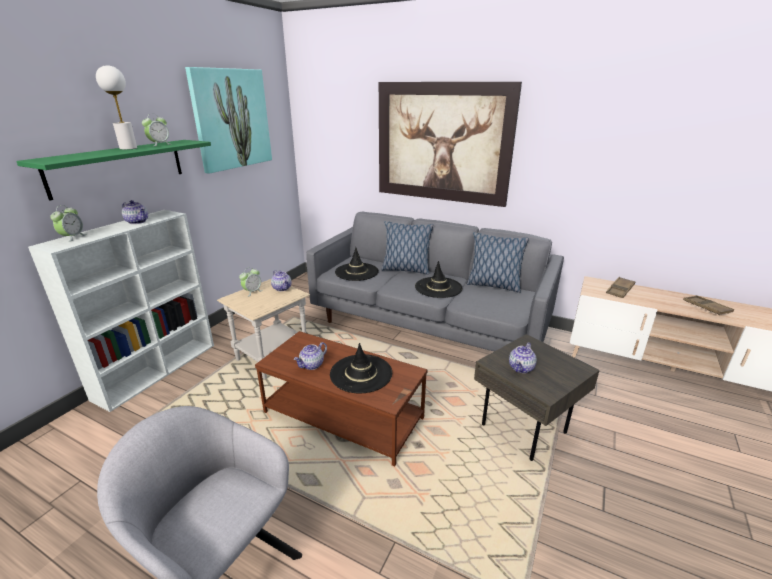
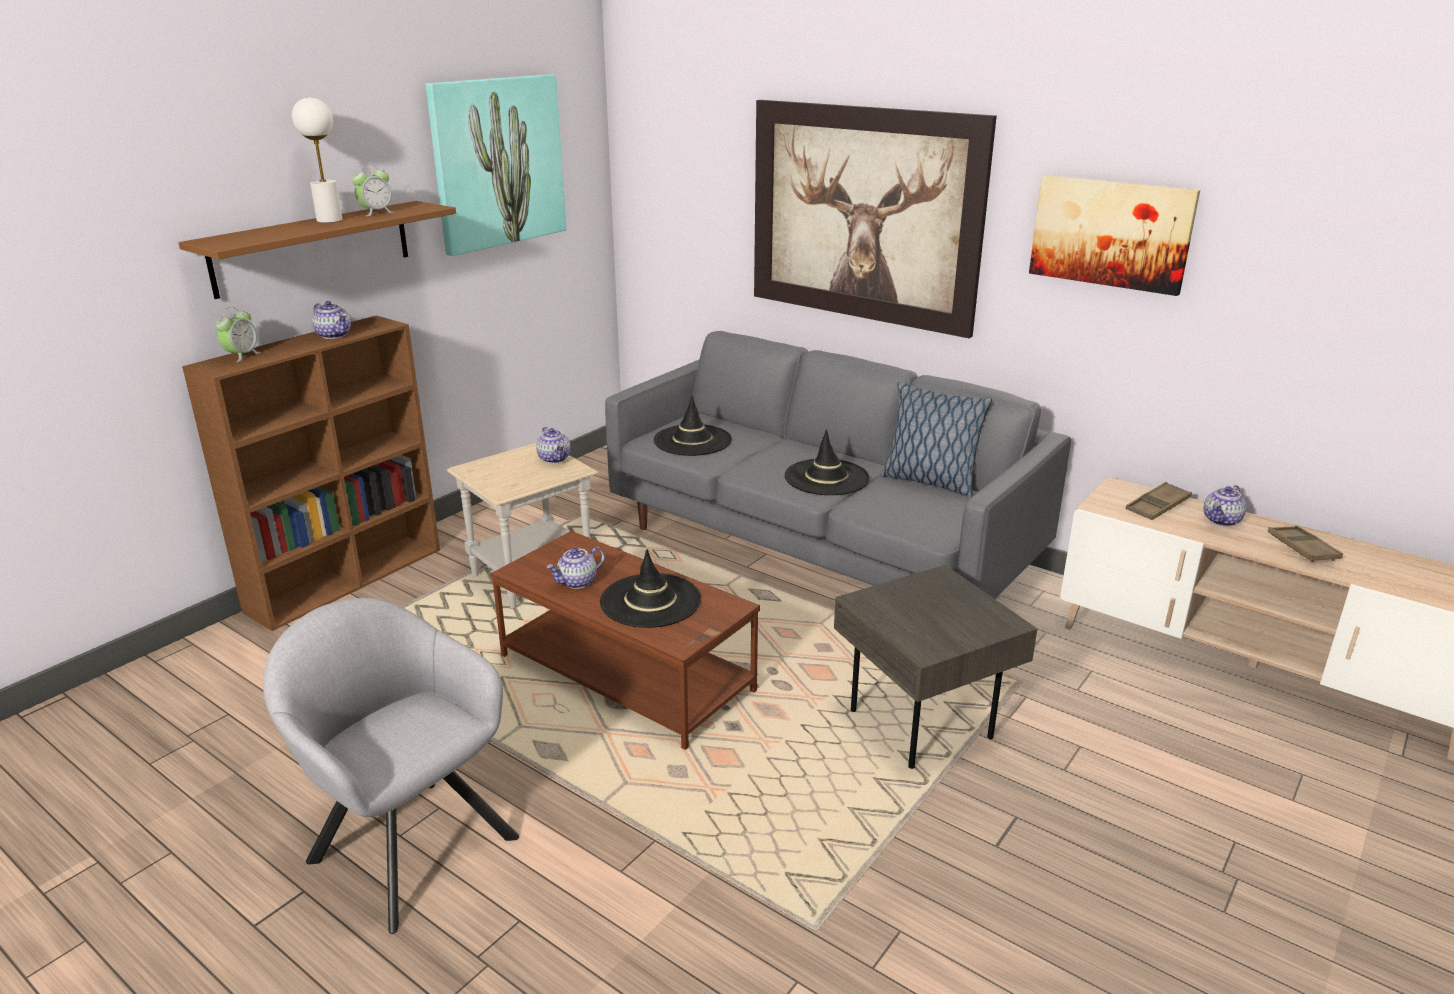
camera: 10 degrees right, 0 degrees up
(118, 167) = (313, 248): green shelf -> brown shelf
(158, 370) = (348, 579): white bookcase -> brown bookcase
(252, 292) = (505, 461): alarm clock -> none
(405, 270) = (782, 443): pillow -> none
(521, 368) = (905, 613): teapot -> teapot (1222, 521)
(588, 144) = (1111, 233): none -> picture

